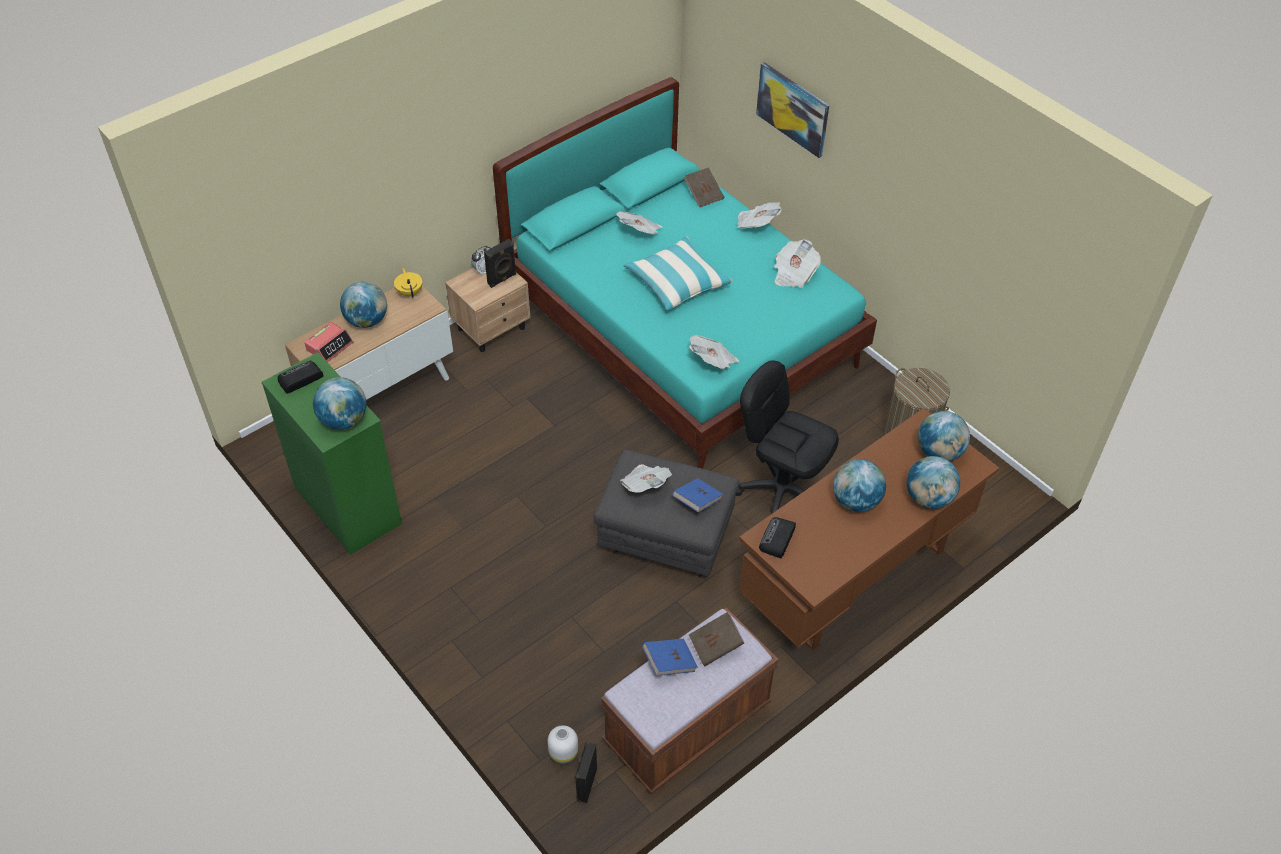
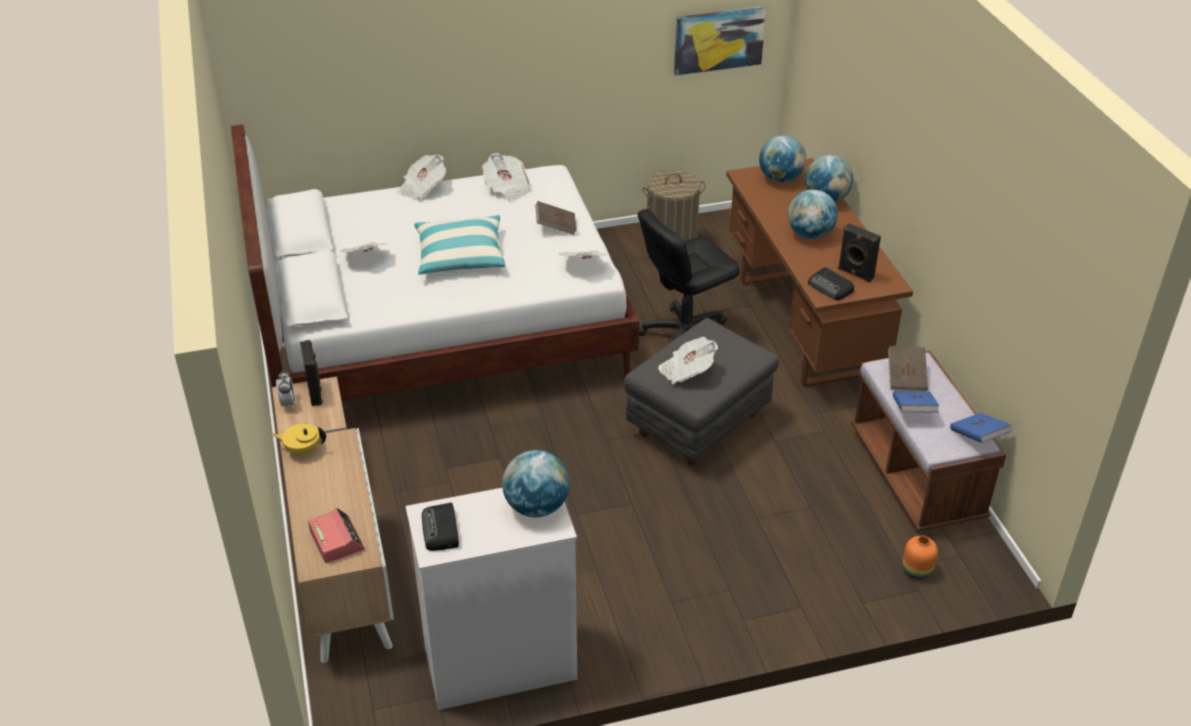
camera: 65 degrees left, 10 degrees down
(347, 504) = (498, 664): green dresser -> white dresser
(367, 321) = (320, 497): globe -> none
(563, 754) = (917, 571): white vase -> orange vase
(585, 784) = (957, 564): black speaker -> black speaker (855, 274)
(682, 332) = (441, 332): turquoise bed -> white bed
(697, 501) = (725, 346): blue book -> blue book (978, 437)
(703, 194) = (350, 205): brown book -> brown book (556, 227)
(793, 109) = (401, 51): picture -> picture (718, 40)

